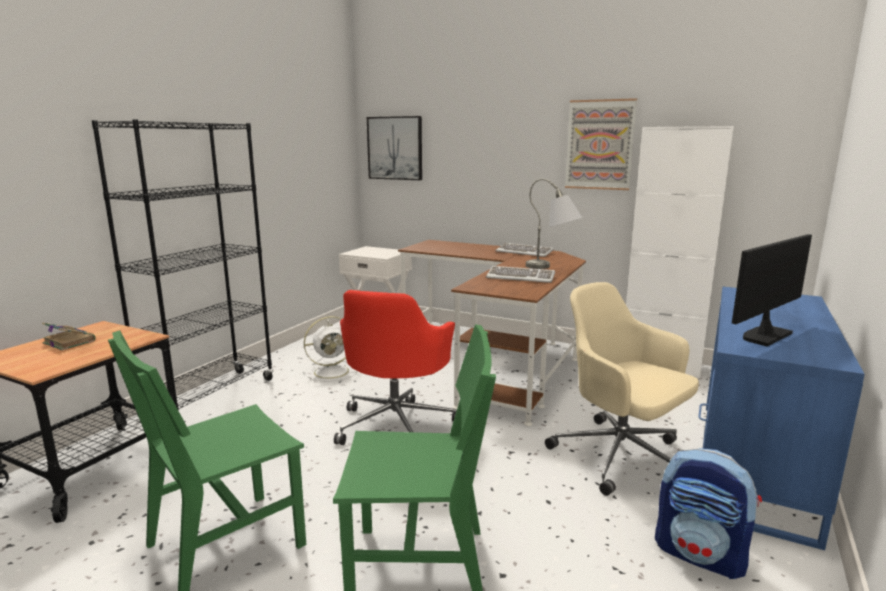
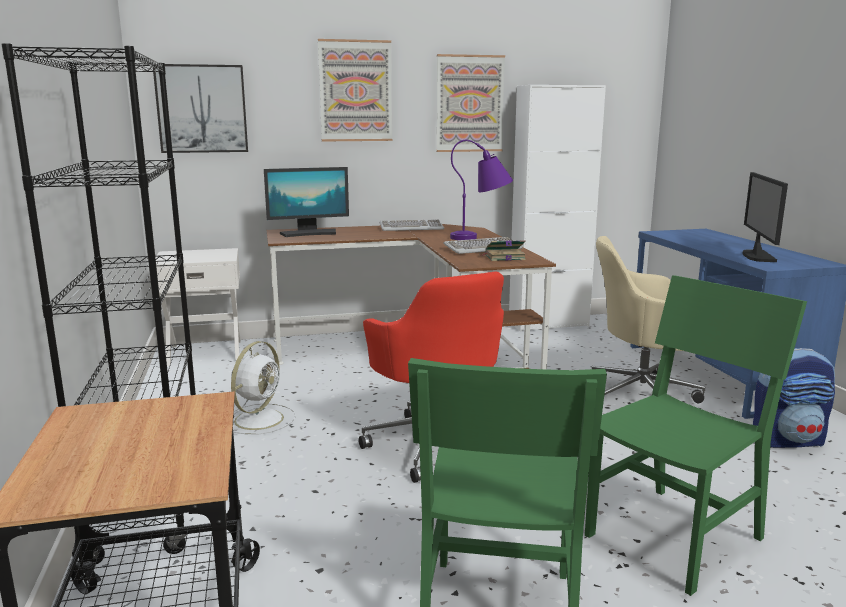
camera: 40 degrees left, 0 degrees up
(68, 342) = (99, 443): book -> book (503, 257)
(443, 246) = (309, 233): none -> monitor
(500, 134) = (355, 91): none -> picture
(552, 268) = (482, 238): grey table lamp -> purple table lamp

